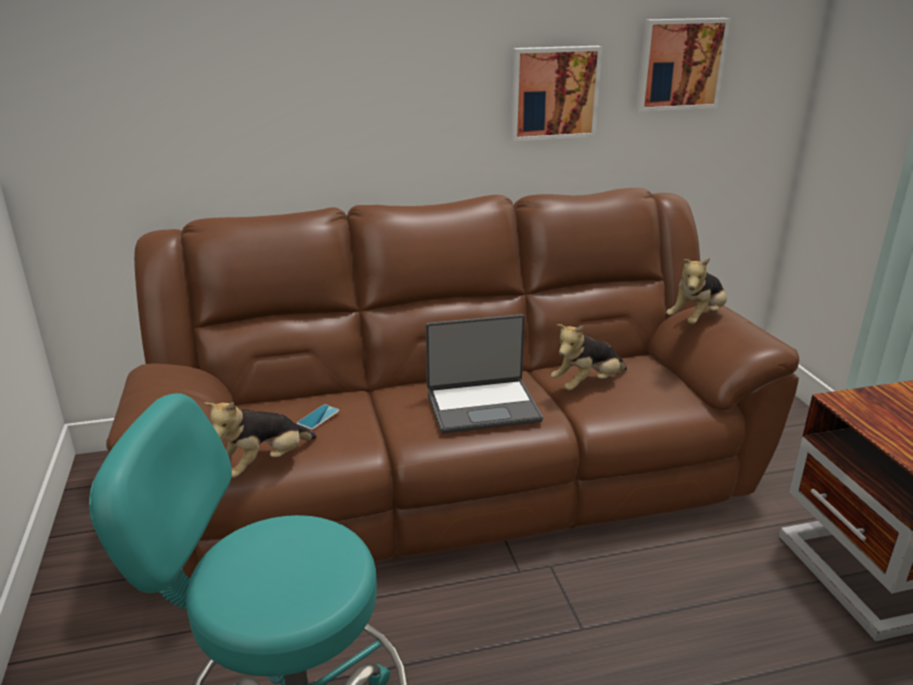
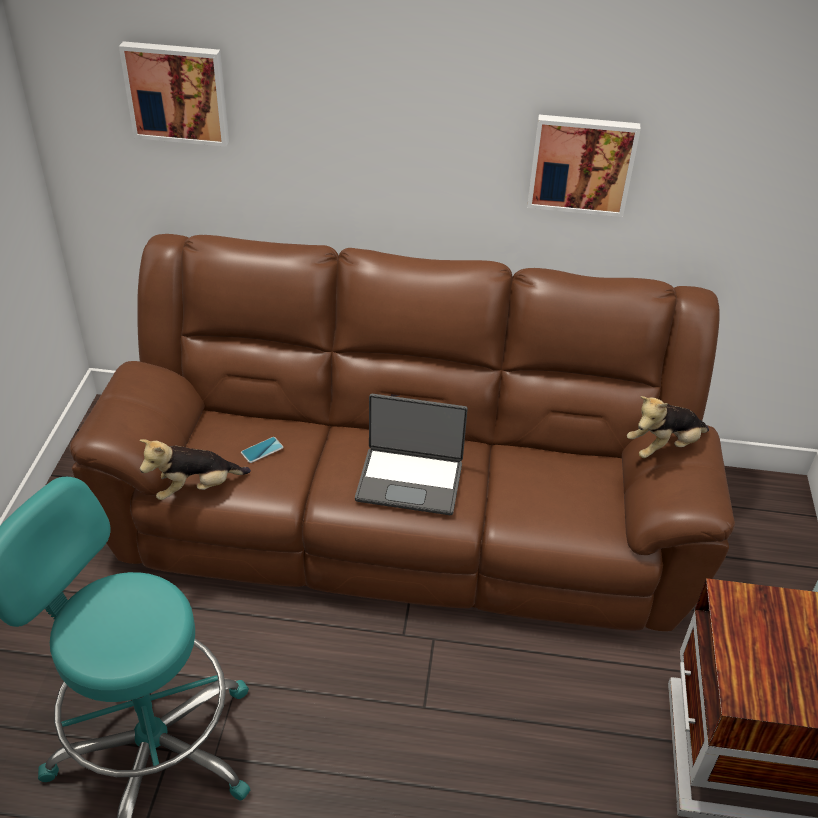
camera: 20 degrees right, 15 degrees up
(587, 384) = (527, 482): plush toy -> none
(679, 64) = (741, 154): picture -> picture (177, 92)

